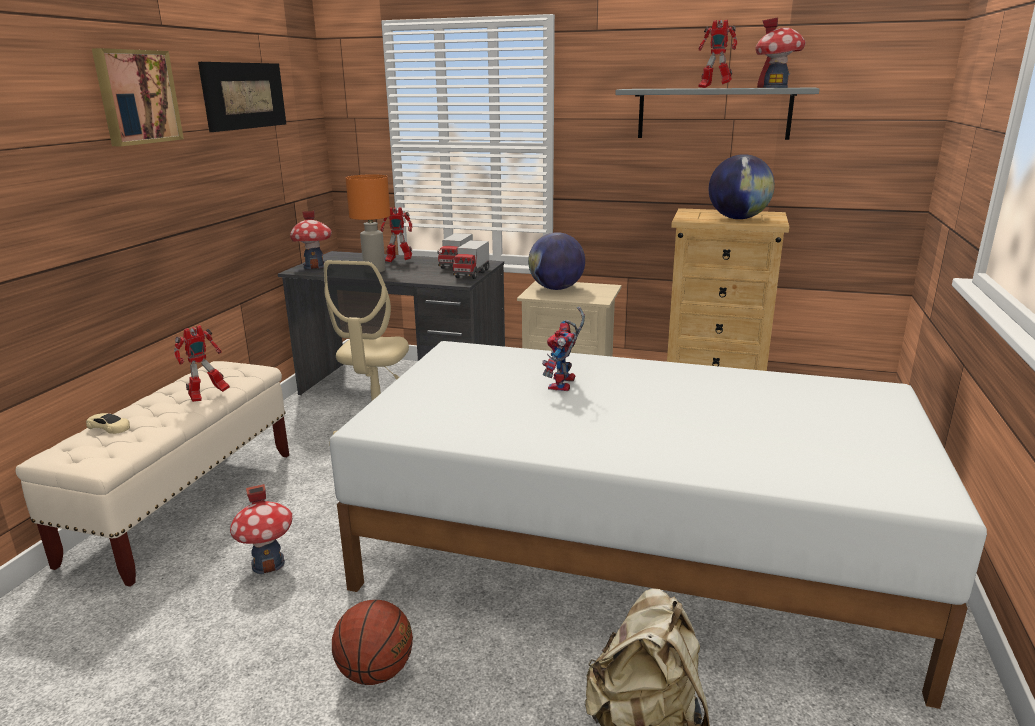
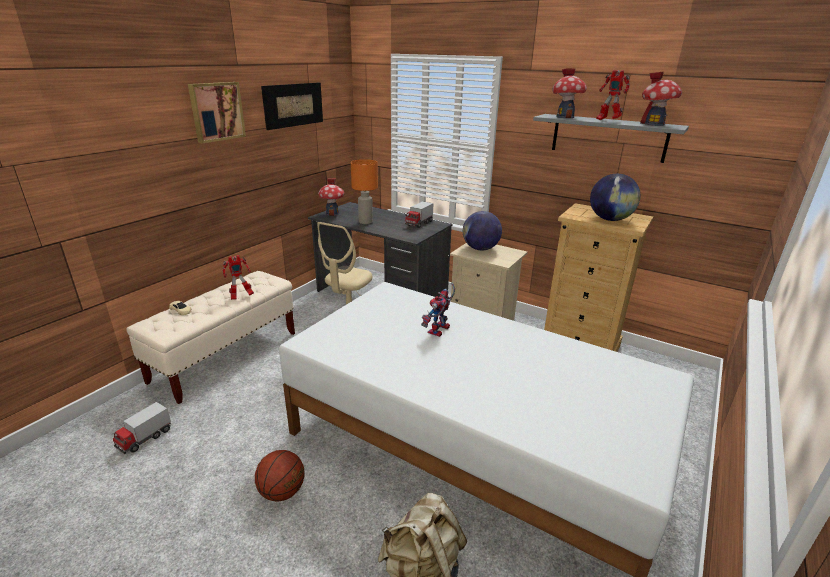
camera: 15 degrees right, 5 degrees up
(268, 564) = (254, 405): toy house -> toy house (565, 117)
(398, 261) = (385, 215): toy robot -> none
(471, 274) = (424, 233): toy truck -> toy truck (144, 438)

